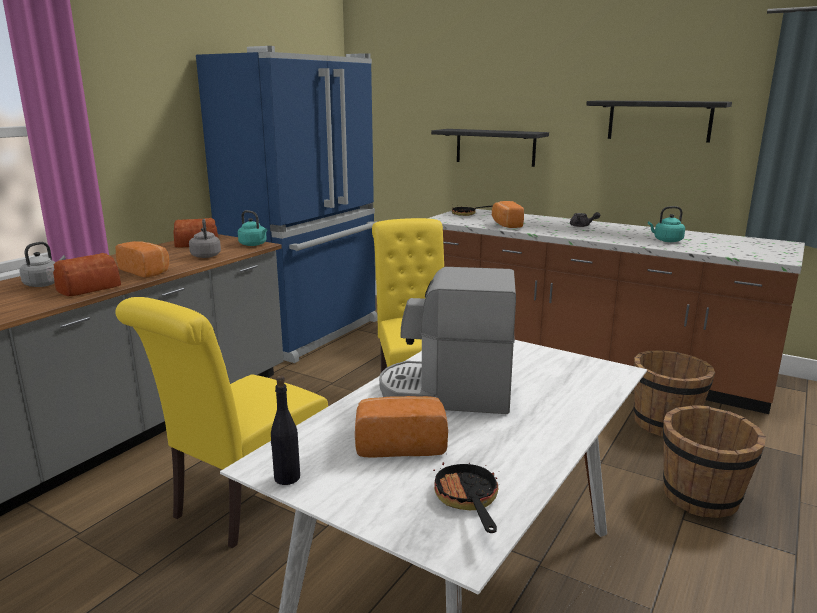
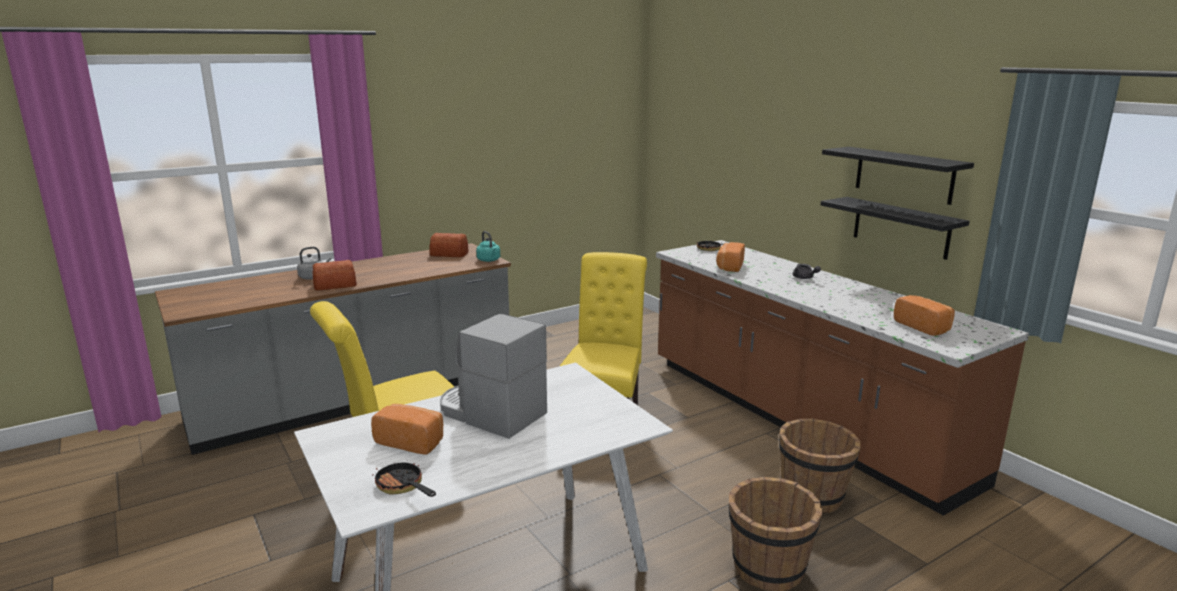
camera: 25 degrees right, 0 degrees up
(146, 271) = (385, 275): bread -> bread (923, 327)
(206, 255) = (442, 266): grey kettle -> none
(286, 477) = (322, 445): black bottle -> none
(308, 332) = (565, 340): blue fridge -> none
(467, 501) = (403, 487): frying pan -> frying pan turned 60 degrees counterclockwise
(495, 147) = (759, 183): black shelf -> black shelf (901, 227)
(666, 240) = (863, 307): turquoise kettle -> none

